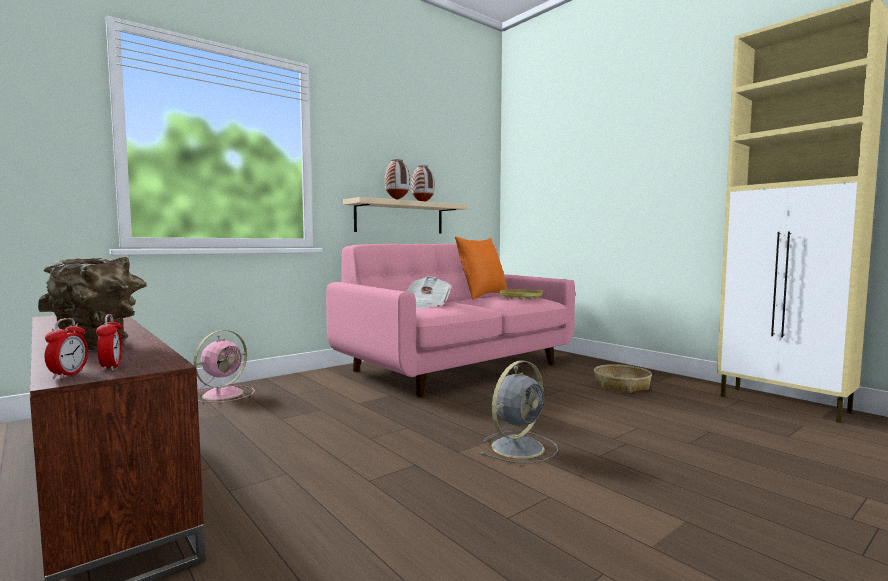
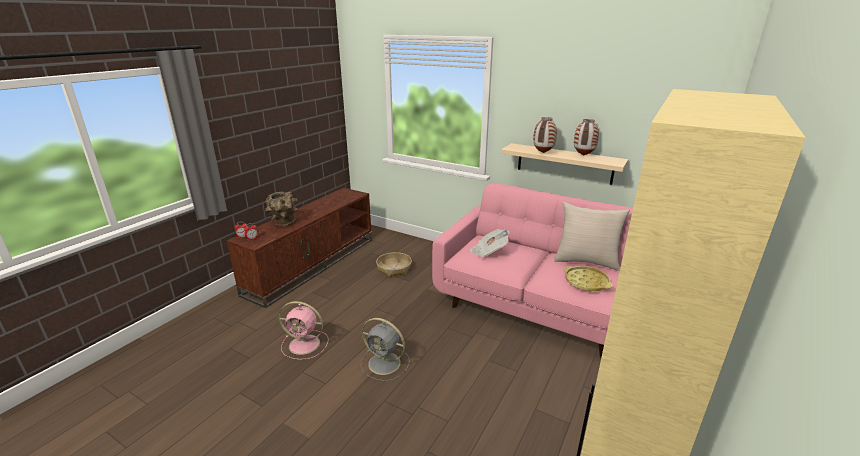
camera: 70 degrees right, 20 degrees up
(224, 394) = (416, 246): pink fan -> pink fan (306, 344)
(482, 296) = (586, 261): orange pillow -> beige pillow
(621, 385) = (563, 410): basket -> basket (394, 269)

